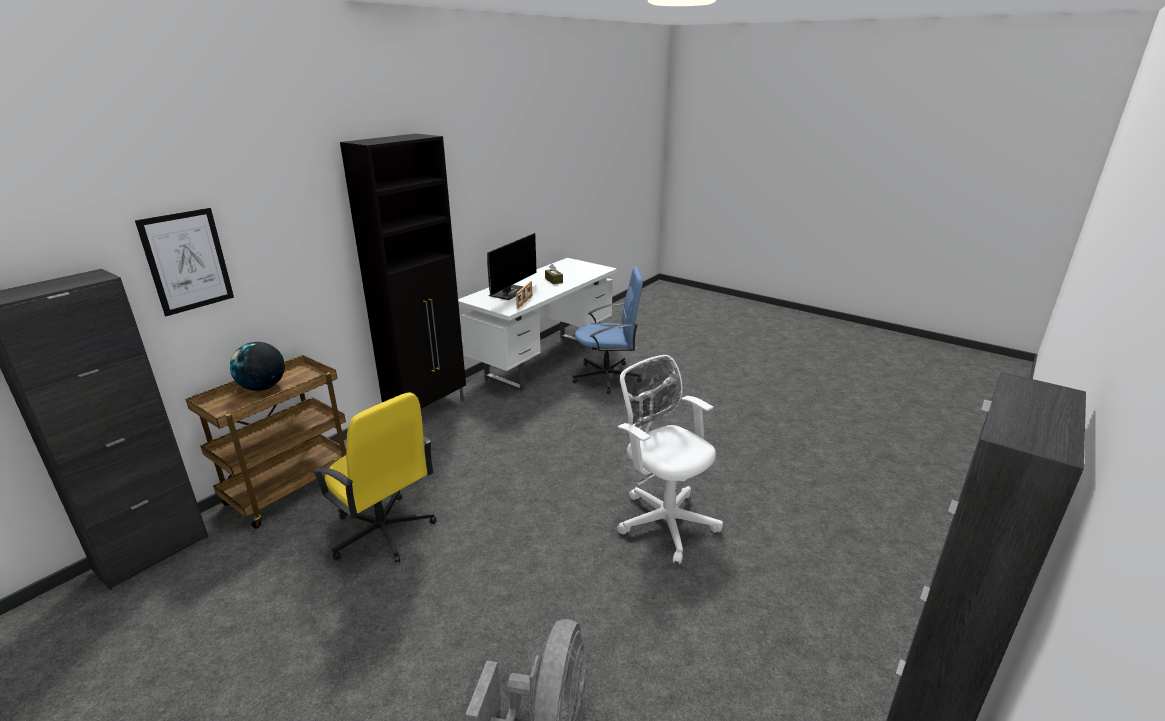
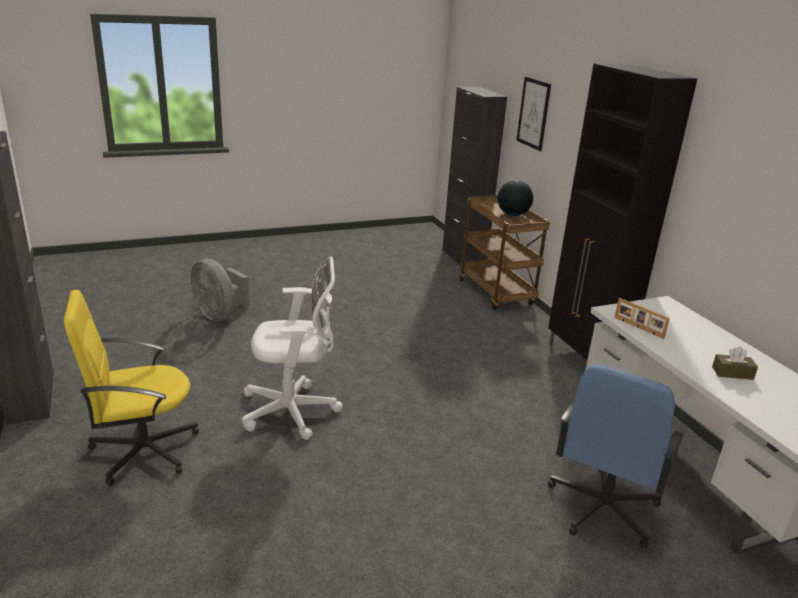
camera: 120 degrees right, 0 degrees up
(383, 532) = (414, 310): yellow office chair -> yellow office chair (142, 450)
(509, 292) = (683, 329): monitor -> none

